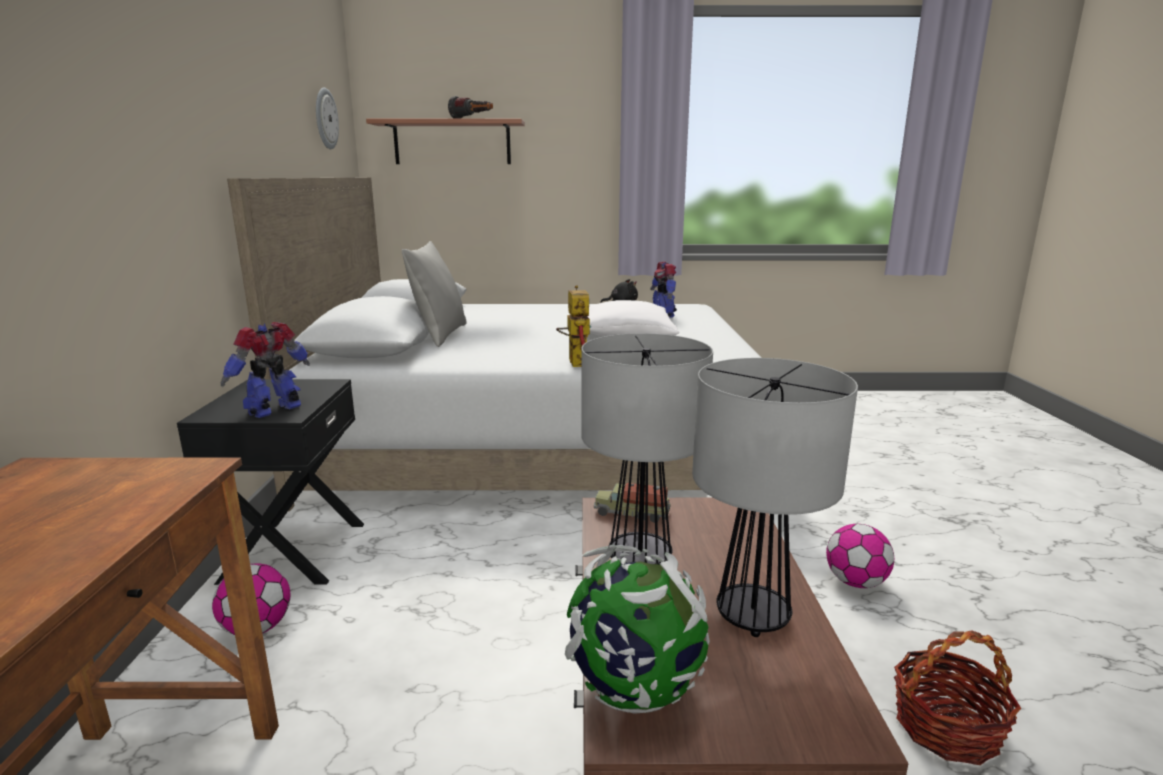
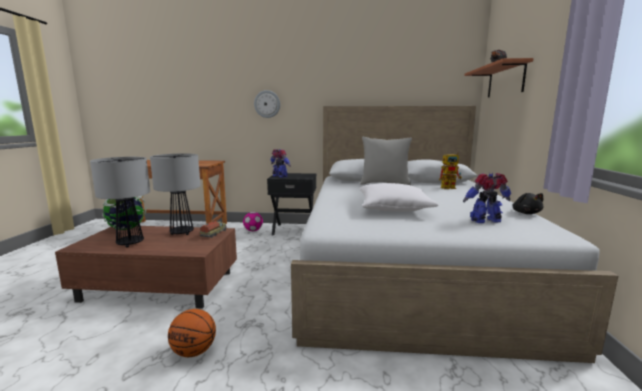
camera: 95 degrees right, 5 degrees down
(325, 118) = (433, 77): wall clock -> wall clock (267, 104)
(575, 361) = (331, 199): toy robot -> toy robot (450, 187)
(855, 582) = (194, 352): football -> basketball
(946, 727) = (85, 343): basket -> none

